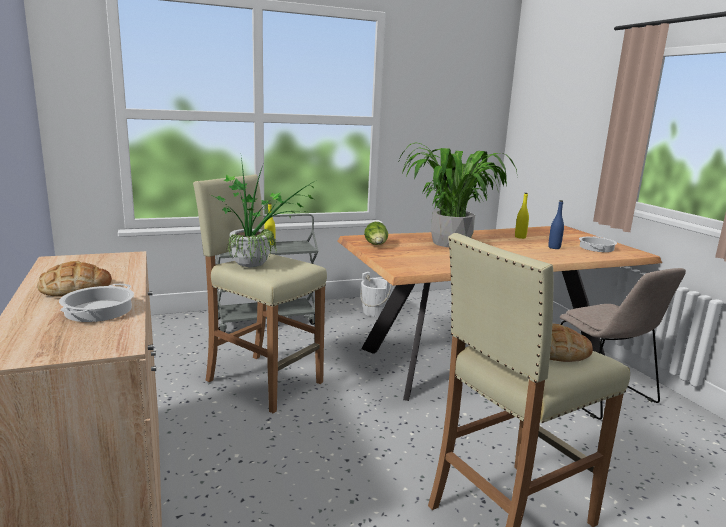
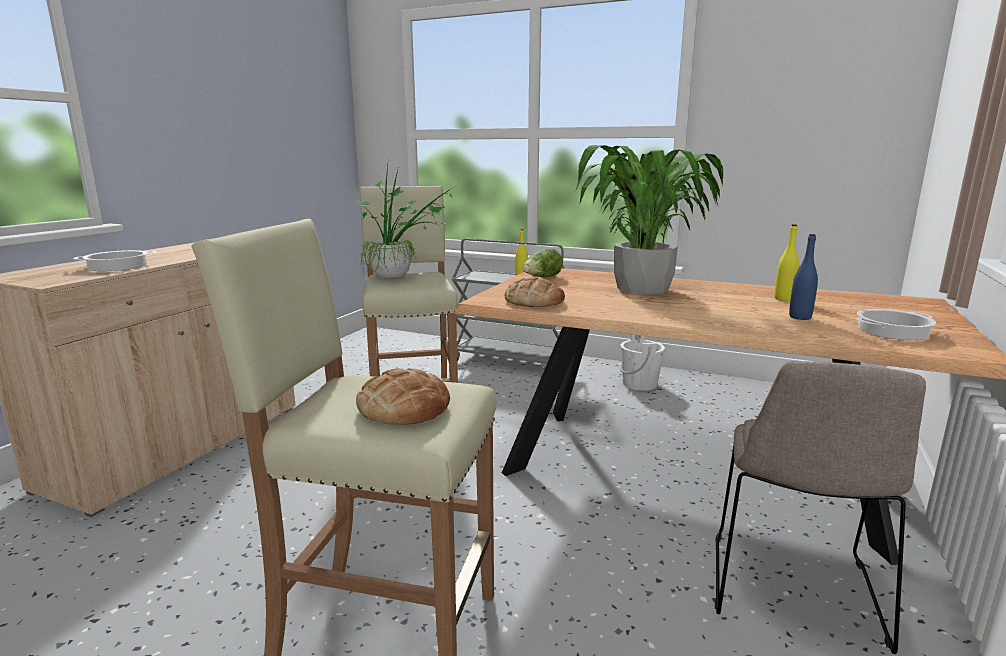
camera: 45 degrees right, 0 degrees up
(75, 288) = (159, 255): bread -> bread (534, 301)

